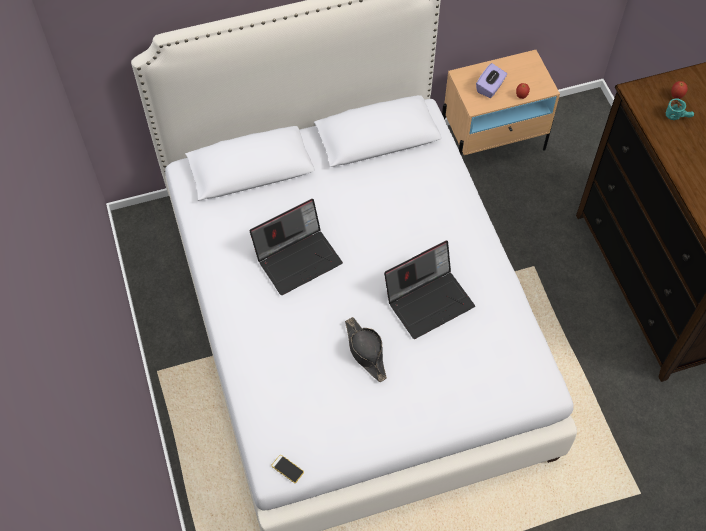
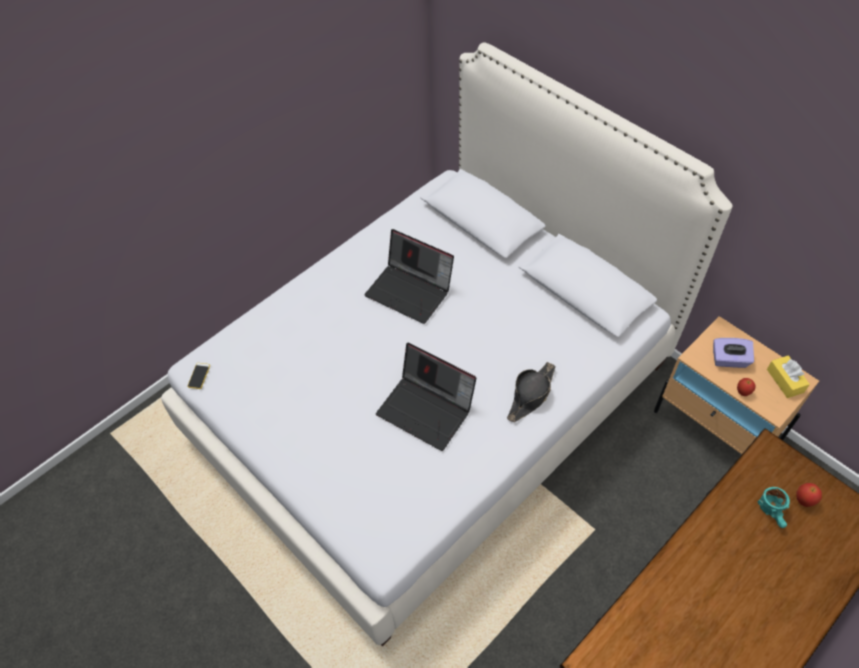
camera: 65 degrees right, 5 degrees down
(366, 352) = (341, 382): black hat -> black hat (531, 395)
(525, 67) = (785, 381): none -> yellow tissue box

